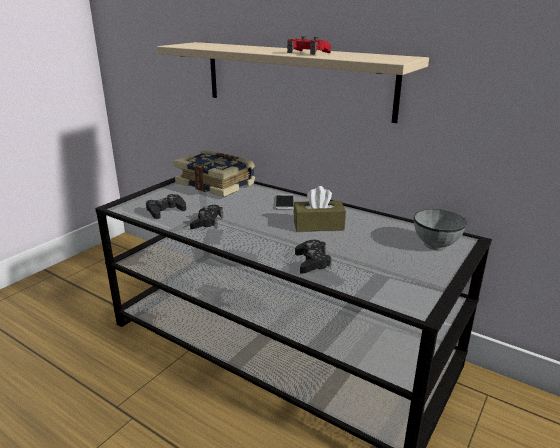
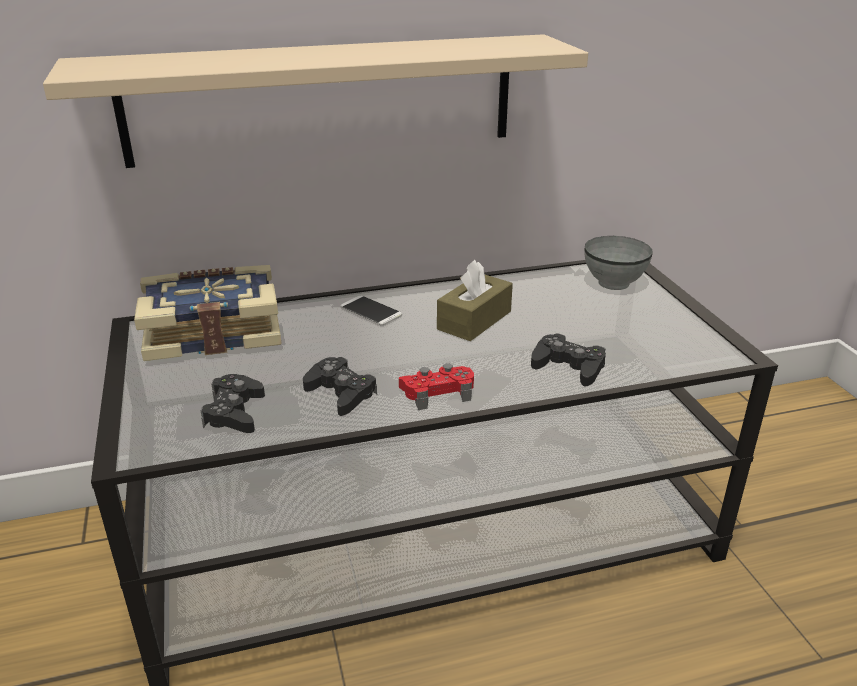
camera: 50 degrees left, 5 degrees up
(307, 53) = (397, 52): red game controller -> red game controller (437, 393)

